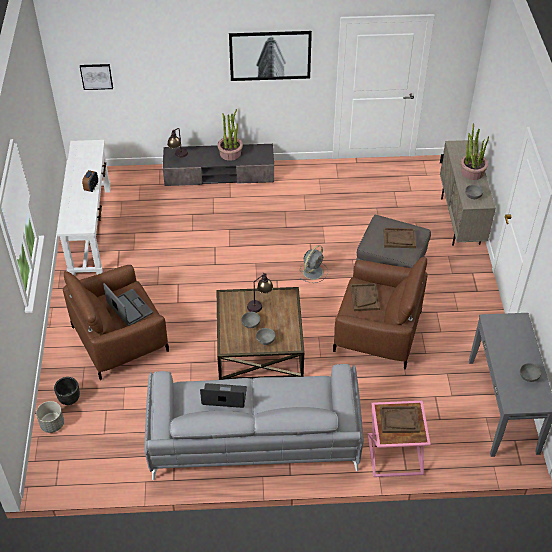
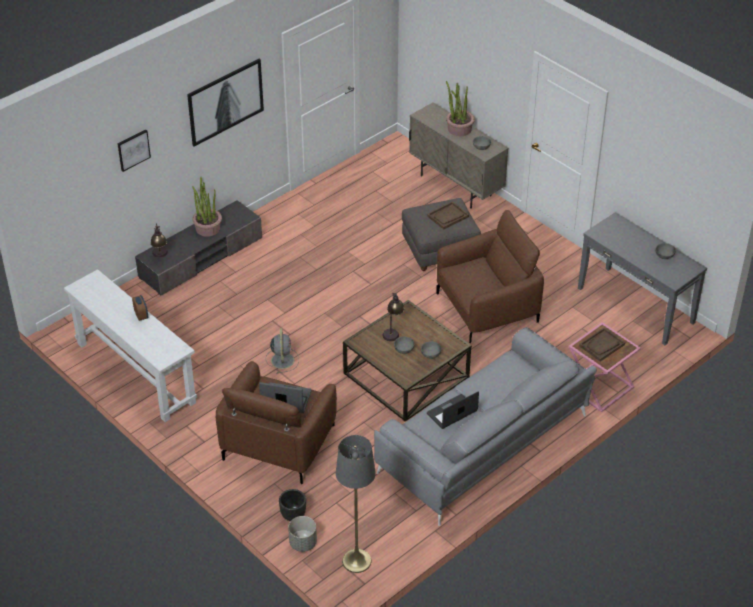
camera: 40 degrees left, 5 degrees down
(70, 464) = (356, 561): none -> grey floor lamp
(96, 76) = (64, 202): picture -> picture (133, 149)
(313, 271) = (382, 291): grey fan -> grey fan (282, 359)
(364, 298) = (470, 277): brown tray -> none

